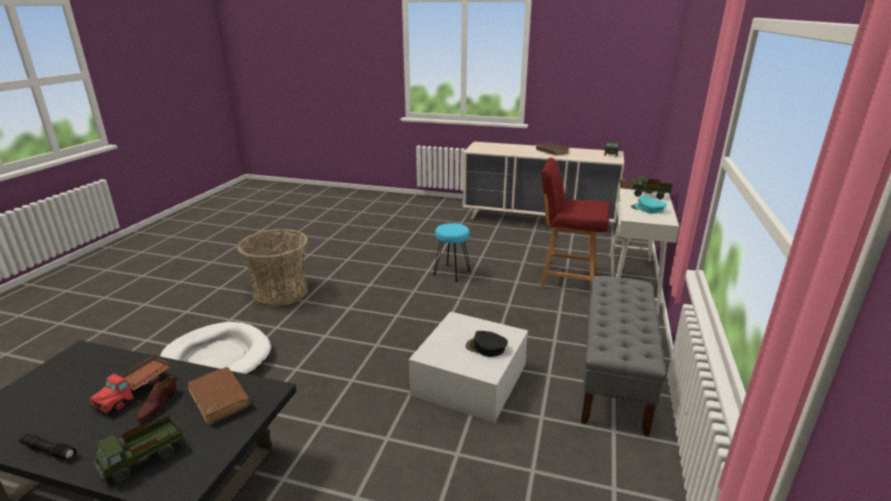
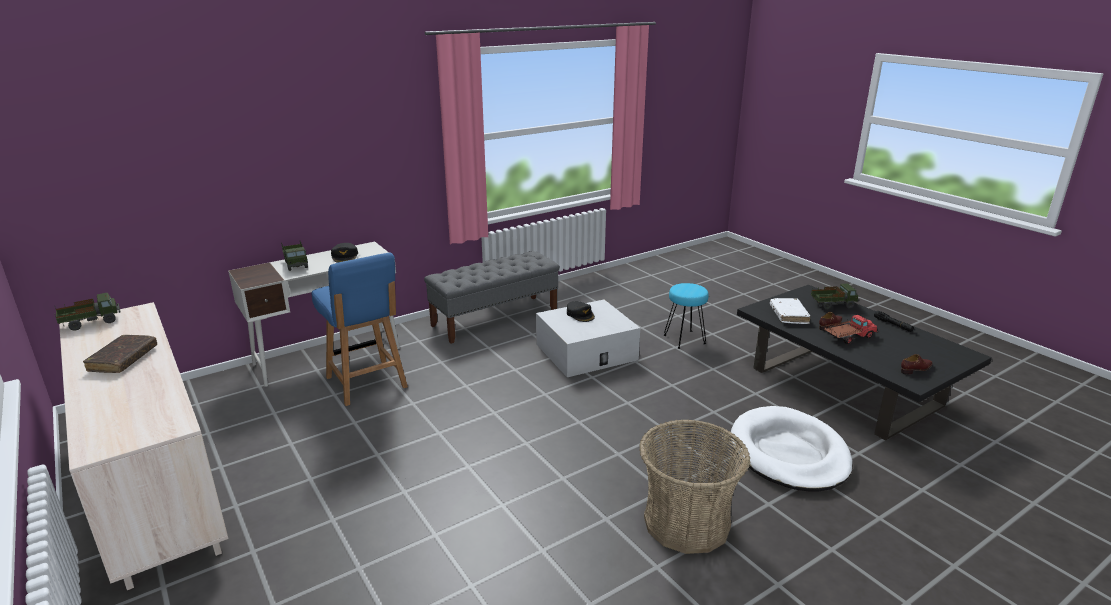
camera: 140 degrees left, 0 degrees up
(63, 371) = (916, 369): none -> brown shoe
(220, 400) = (788, 315): brown book -> white book
(452, 273) = (450, 447): turquoise stool -> turquoise stool (684, 339)
(566, 279) = (367, 383): red chair -> blue chair
(647, 209) = (345, 256): turquoise cap -> black cap

